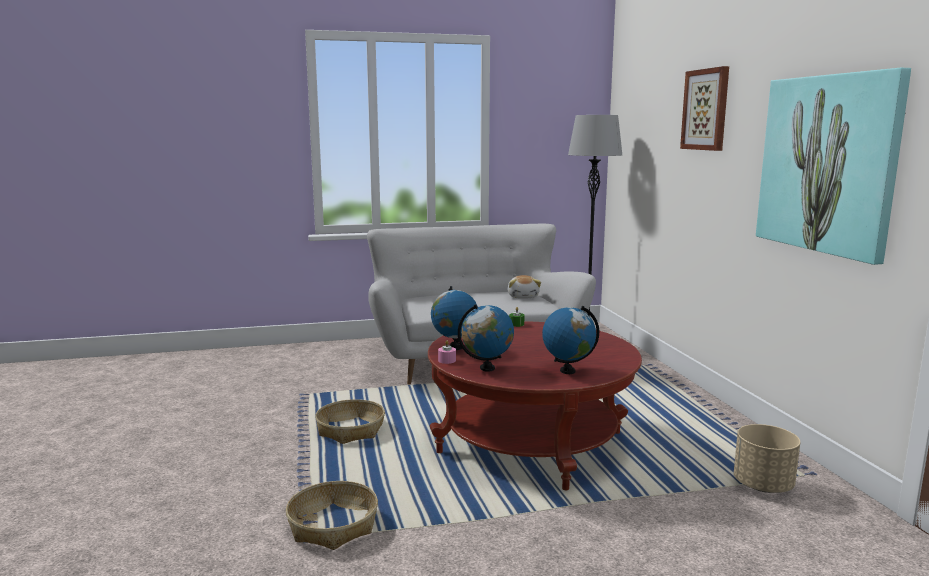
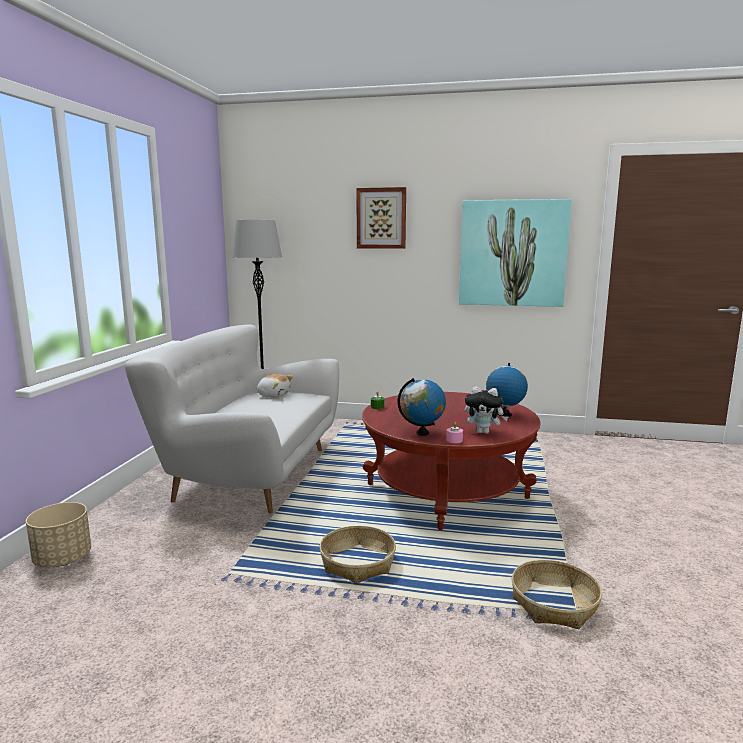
camera: 65 degrees left, 0 degrees up
(487, 368) = (484, 432): globe -> plush toy
(762, 485) = (544, 448): beige planter -> beige planter (62, 560)

